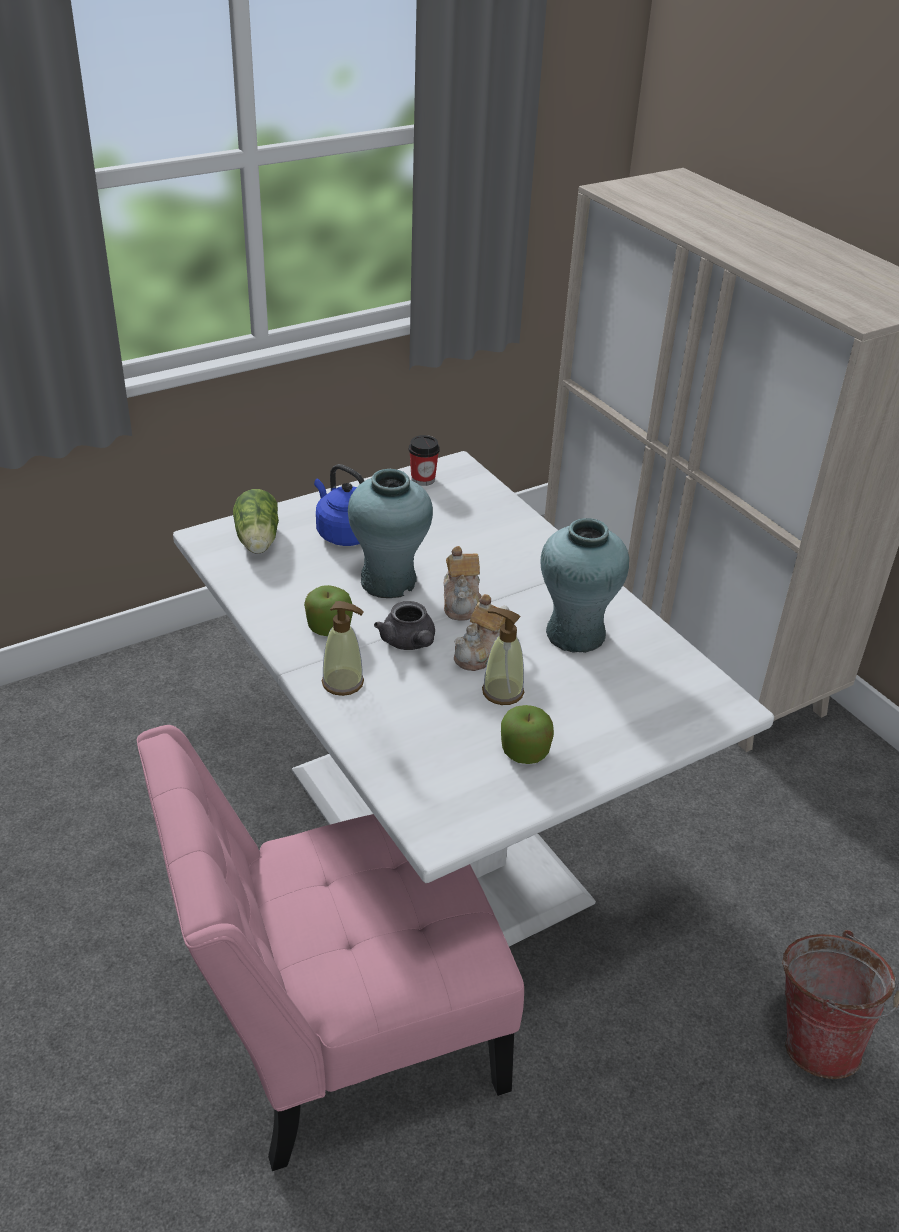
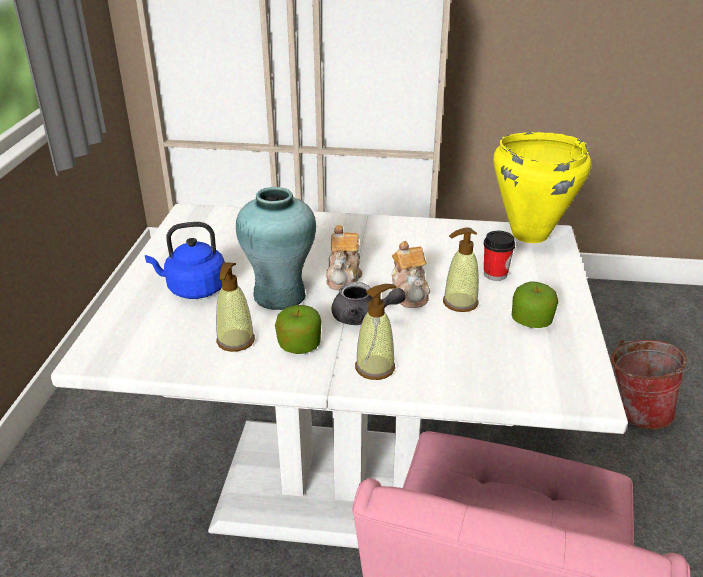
camera: 50 degrees left, 5 degrees down
(257, 541) = (140, 334): lettuce -> none
(299, 591) = (235, 341): none -> soap dispenser
(423, 479) = (183, 231): cup -> cup (495, 274)
(461, 602) = (344, 276): teapot -> teapot turned 60 degrees clockwise
(575, 634) = (429, 251): turquoise vase -> none
(704, 689) = (529, 234): none -> yellow cooking pot

